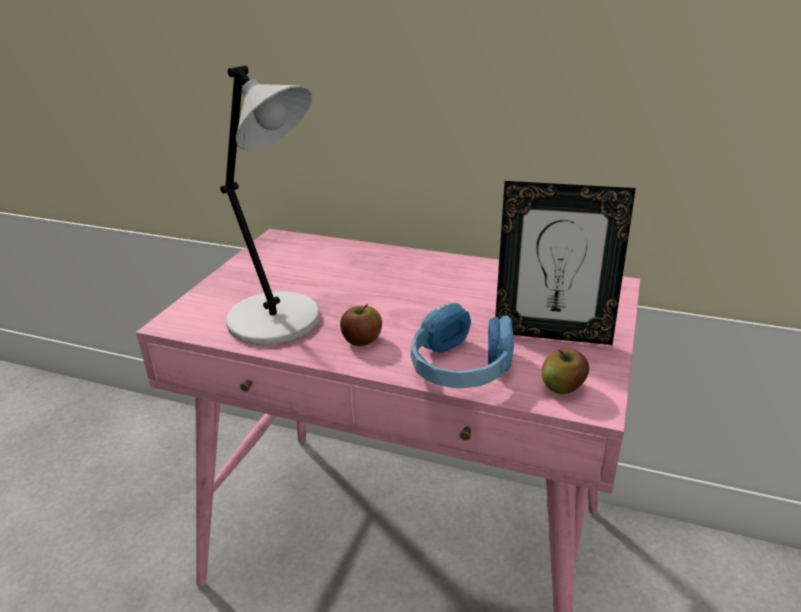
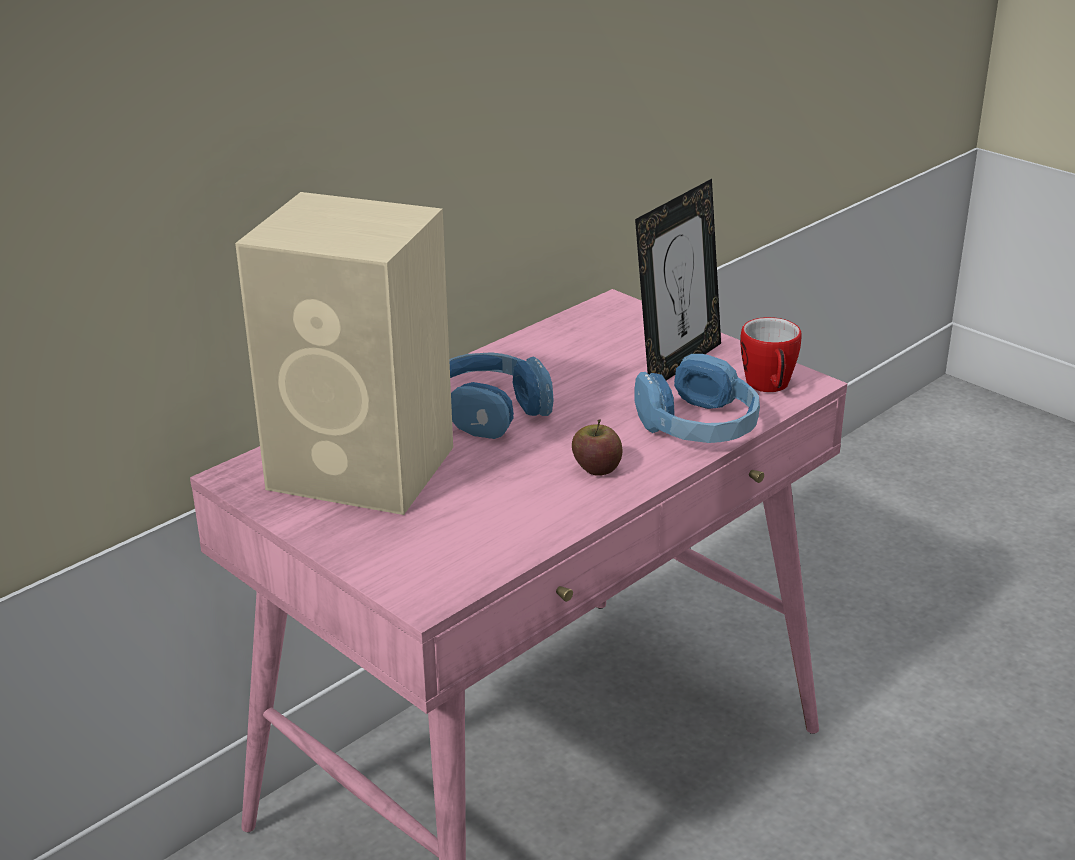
camera: 65 degrees left, 0 degrees up
(278, 321) = (501, 515): grey table lamp -> none
(306, 266) = (365, 469): none -> beige speaker
(408, 282) = (489, 410): none -> blue headphones
(563, 387) = (769, 387): apple -> mug

